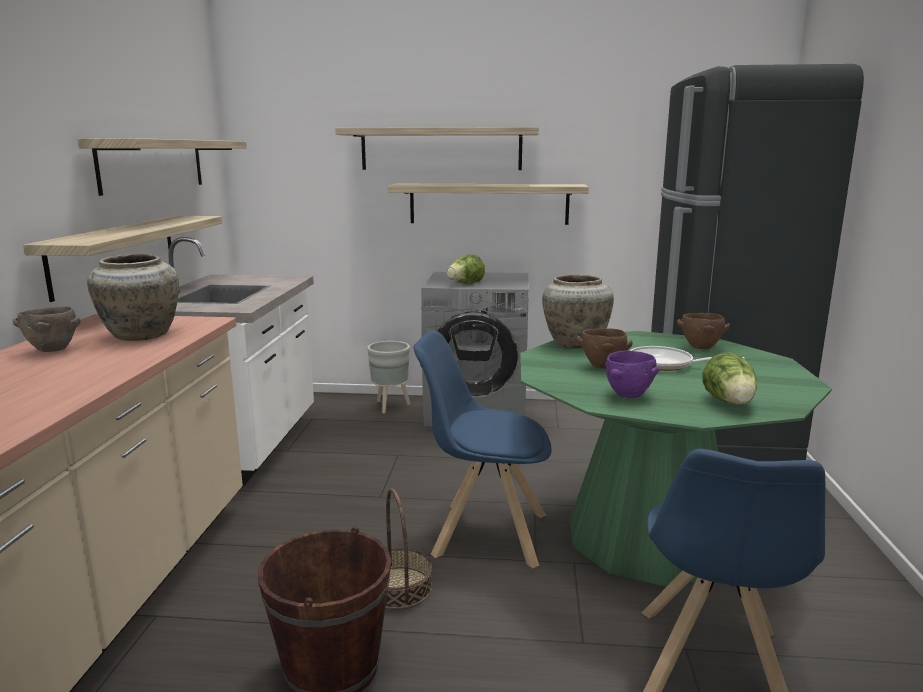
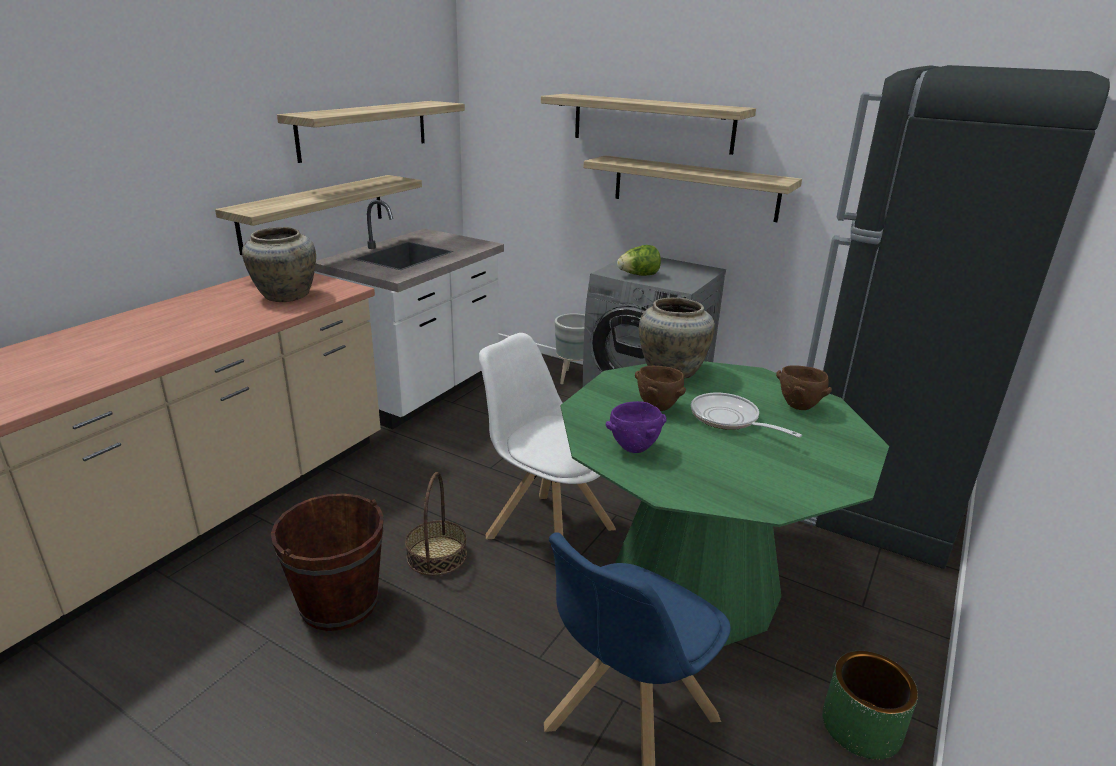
camera: 25 degrees right, 10 degrees up
(54, 350) = (215, 301): brown bowl -> none
(484, 534) = (545, 530): blue chair -> white chair
(730, 403) = (724, 485): lettuce -> none
(865, 600) = (861, 728): none -> green planter

